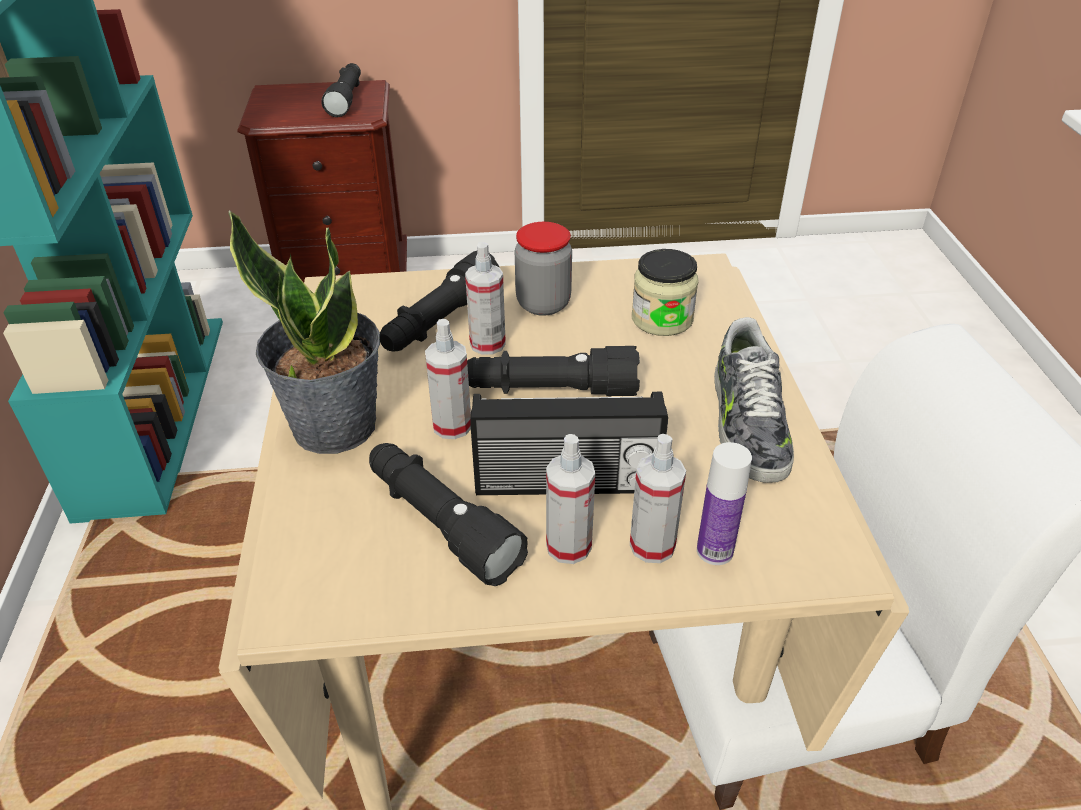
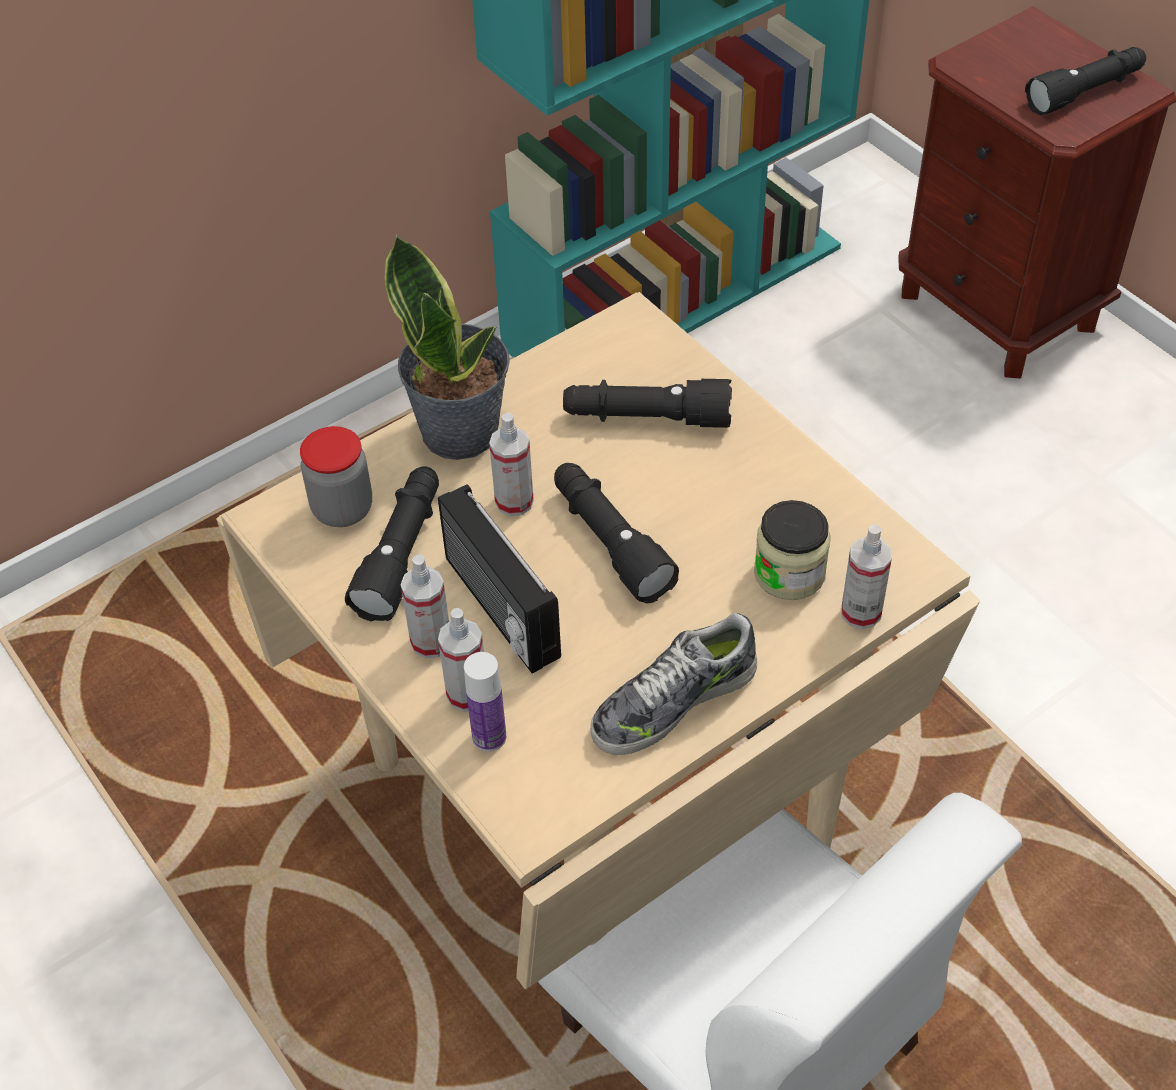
camera: 60 degrees right, 10 degrees up
(487, 344) = (641, 466): spray bottle -> spray bottle (861, 612)
(543, 304) = (738, 474): jar -> jar (342, 509)

